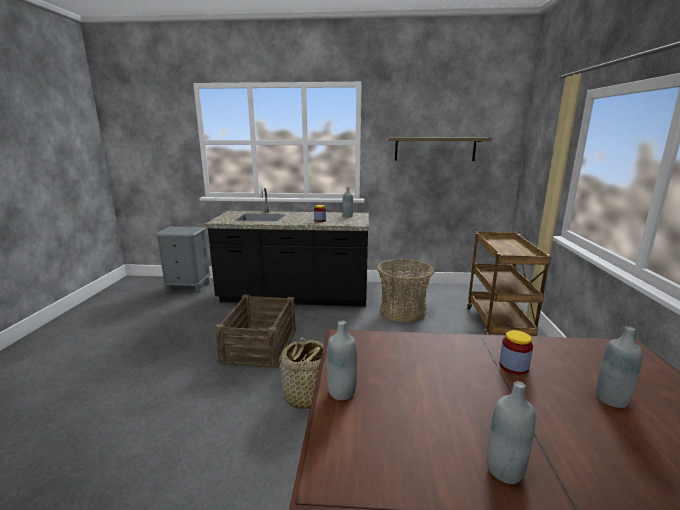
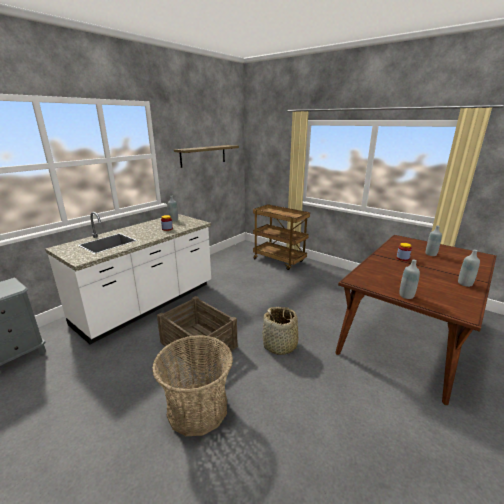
camera: 55 degrees left, 5 degrees up
(295, 296) = (147, 304): black counter -> white counter
(403, 311) = (231, 276): basket -> basket (198, 408)

